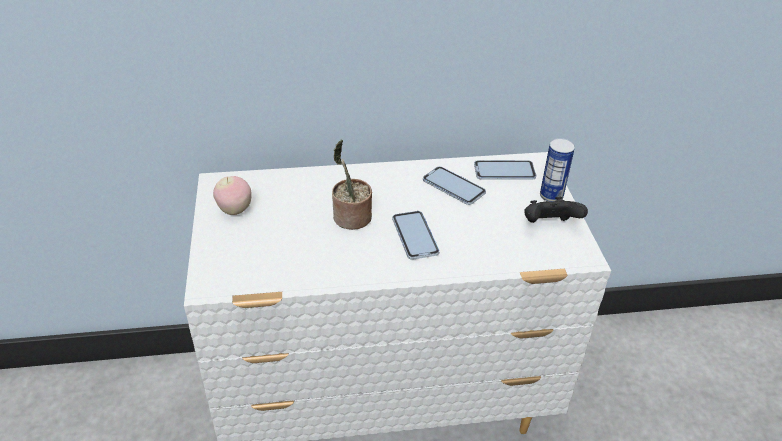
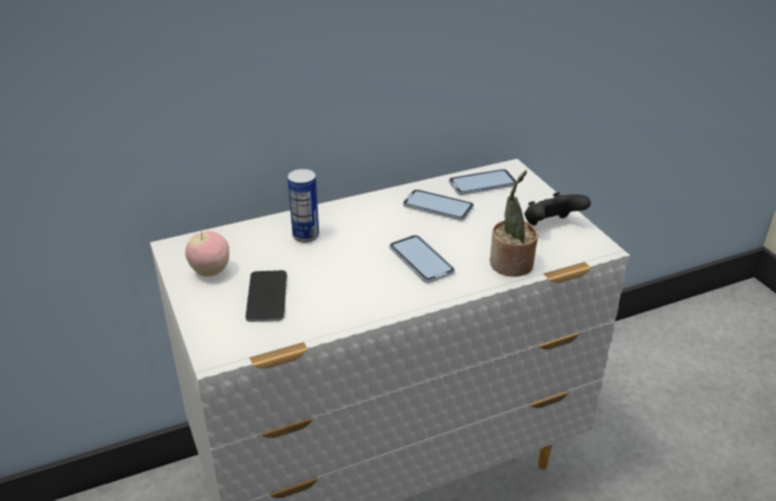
camera: 15 degrees left, 5 degrees down
(270, 243) = (267, 296): none -> phone
(351, 219) = (345, 256): potted plant -> potted plant (511, 265)
(551, 196) = (539, 198): can -> can (305, 236)

